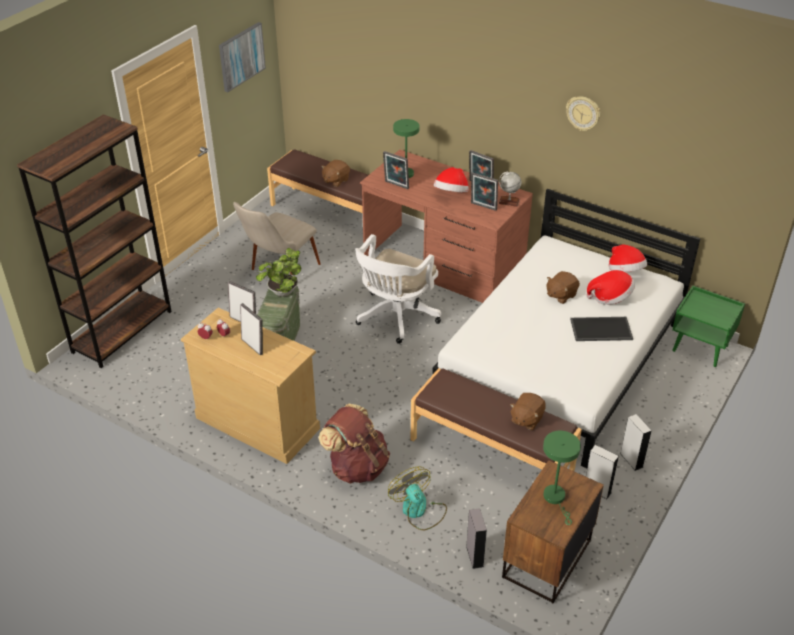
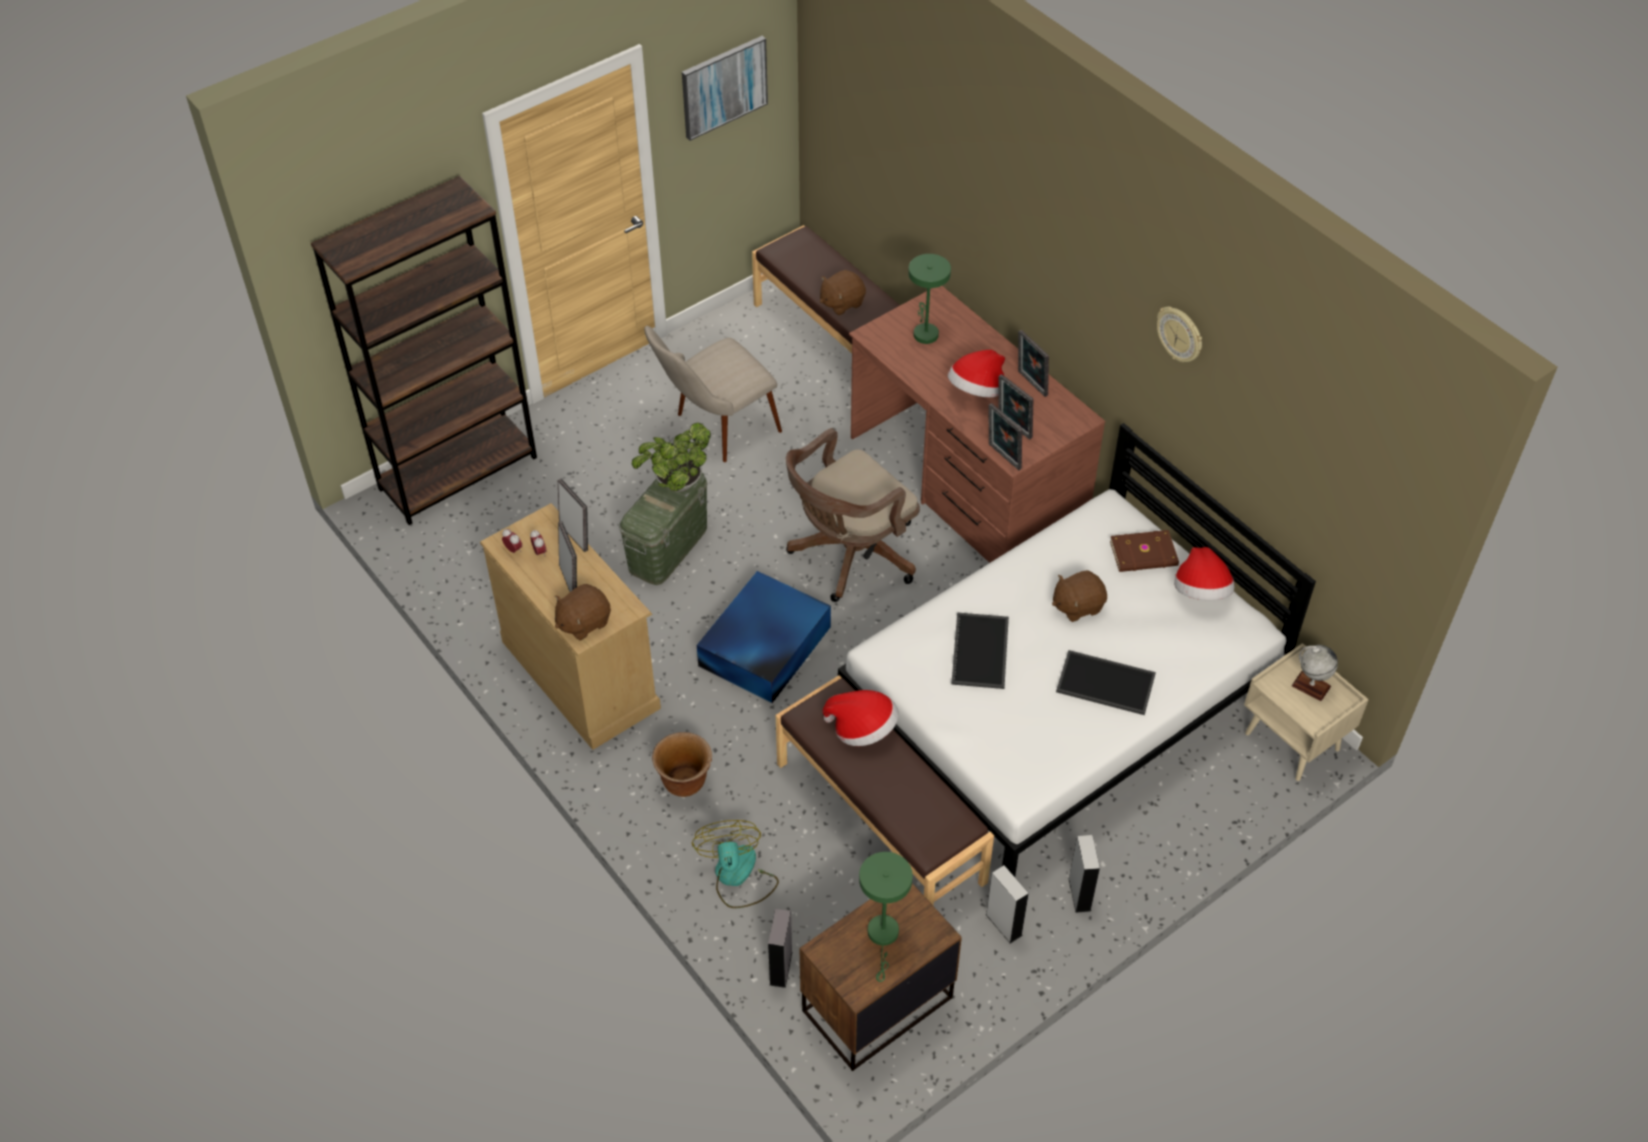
camera: 20 degrees right, 10 degrees up
(357, 466) = (685, 783): brown backpack -> brown planter
(368, 378) = (763, 647): none -> blue storage box
(395, 318) = (849, 556): white office chair -> brown office chair
(396, 185) = (900, 353): picture frame -> picture frame (1002, 457)
(509, 201) = (1058, 427): globe -> globe (1311, 686)
(520, 331) = (981, 652): none -> tray
(526, 419) = (919, 797): brown plush toy -> brown plush toy (583, 622)
(582, 261) = (1144, 554): none -> brown book
(610, 297) = (1151, 632): hat -> hat (862, 729)
(700, 348) = (1293, 742): green nightstand -> beige nightstand

